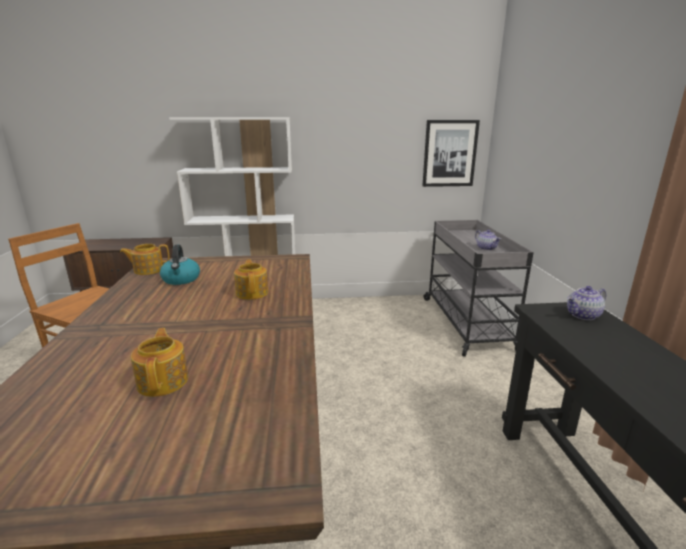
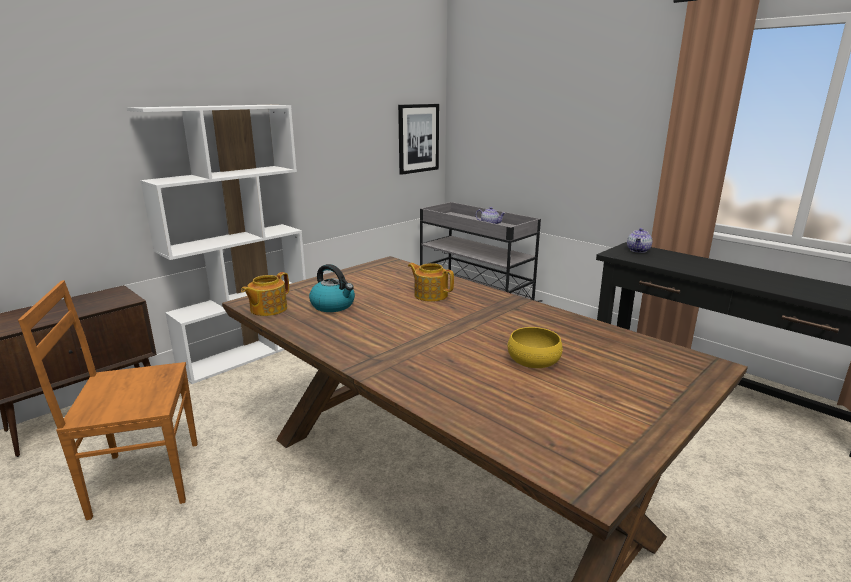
camera: 40 degrees left, 0 degrees up
(164, 381) = (533, 361): teapot -> yellow bowl

